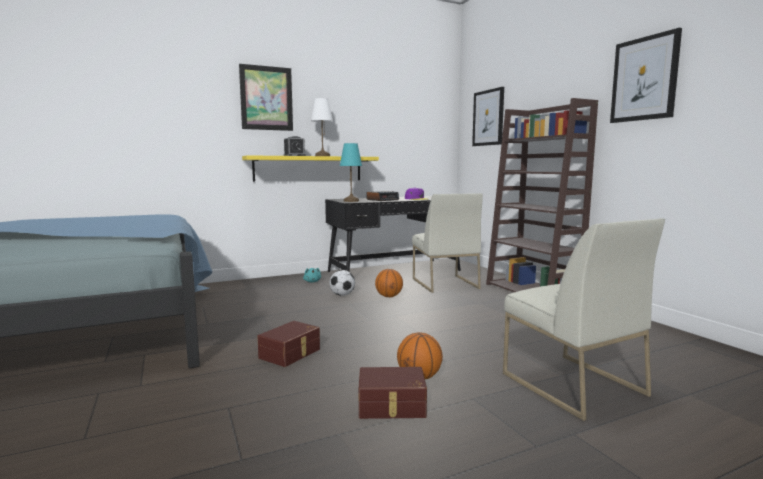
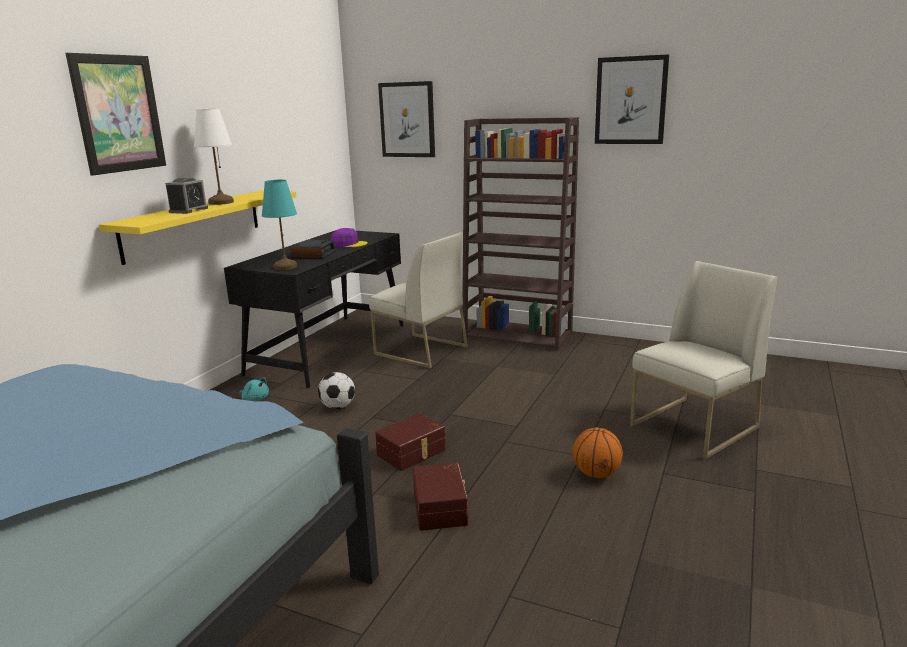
camera: 40 degrees left, 10 degrees up
(389, 296) = (396, 389): basketball -> none
(392, 406) = (627, 512): brown storage box -> brown storage box (412, 453)
(571, 384) = (694, 427): white chair -> white chair turned 60 degrees counterclockwise

